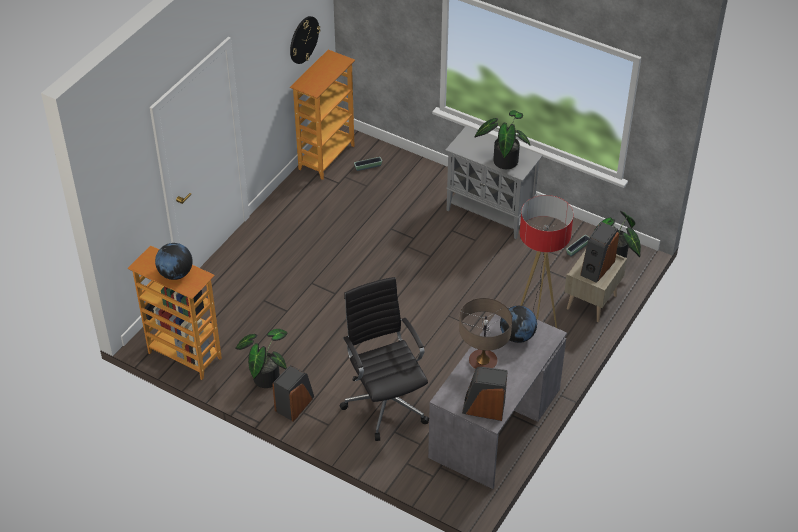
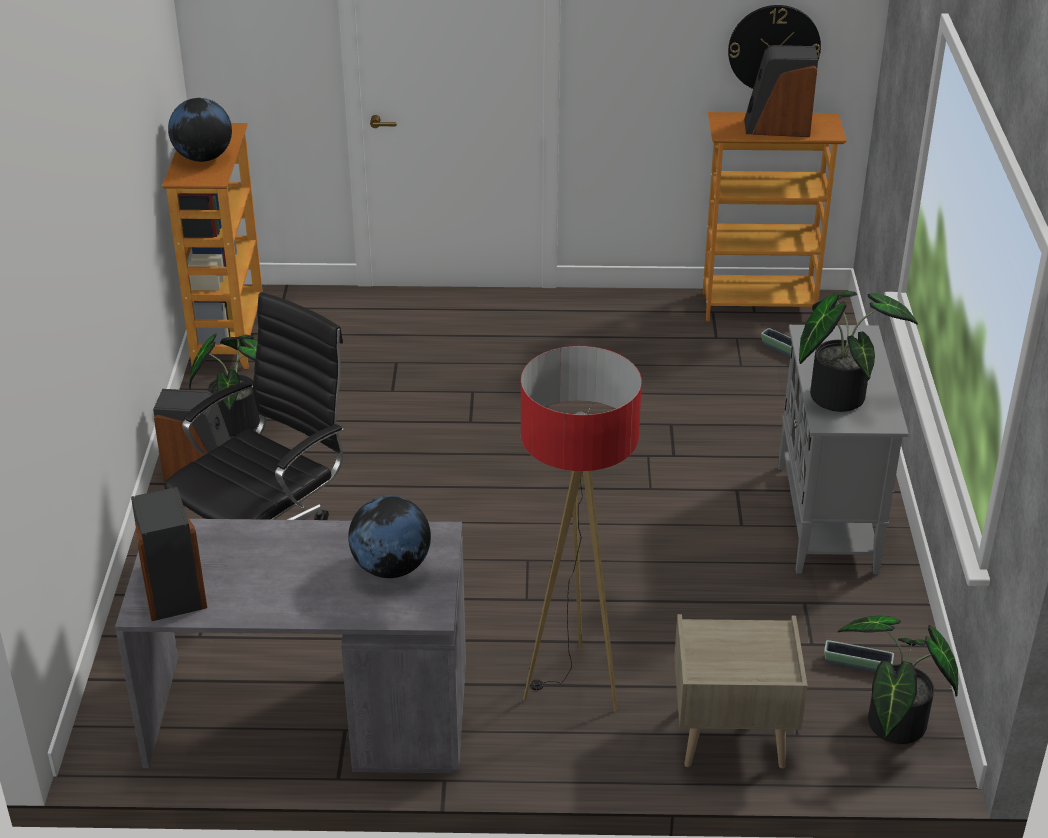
camera: 60 degrees right, 10 degrees down
(482, 362) = (291, 547): table lamp -> none
(597, 267) = (741, 654): speaker -> speaker (777, 127)

